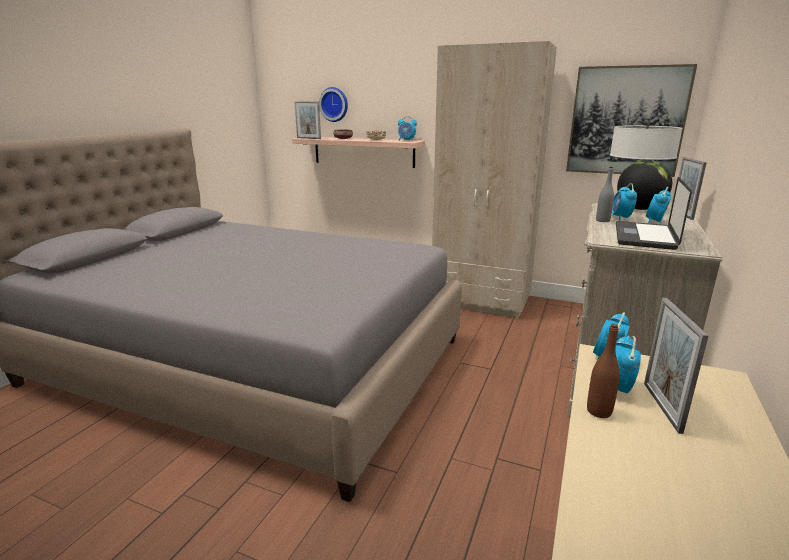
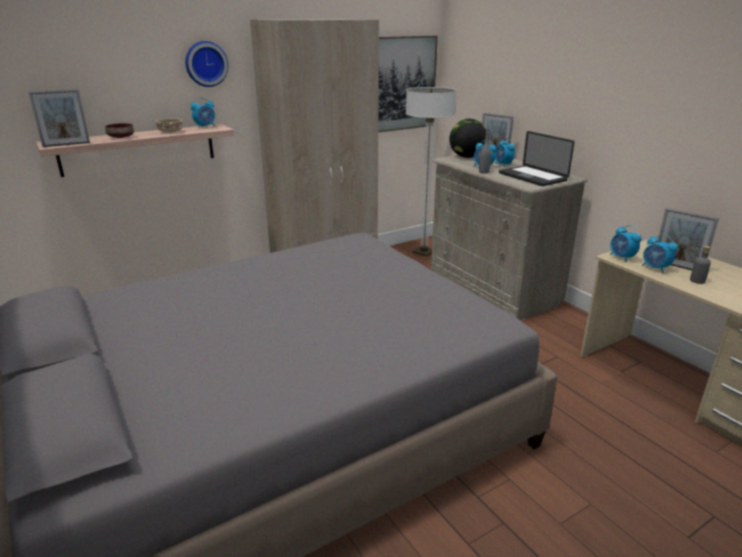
camera: 55 degrees left, 5 degrees up
(334, 104) = (80, 90): wall clock -> wall clock (205, 64)
(599, 411) = (676, 280): brown bottle -> none
(632, 431) = (697, 280): none -> grey bottle

